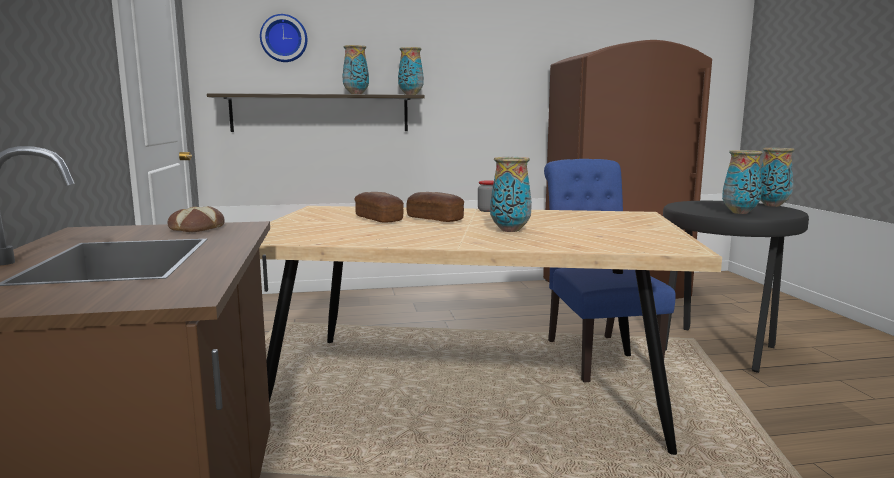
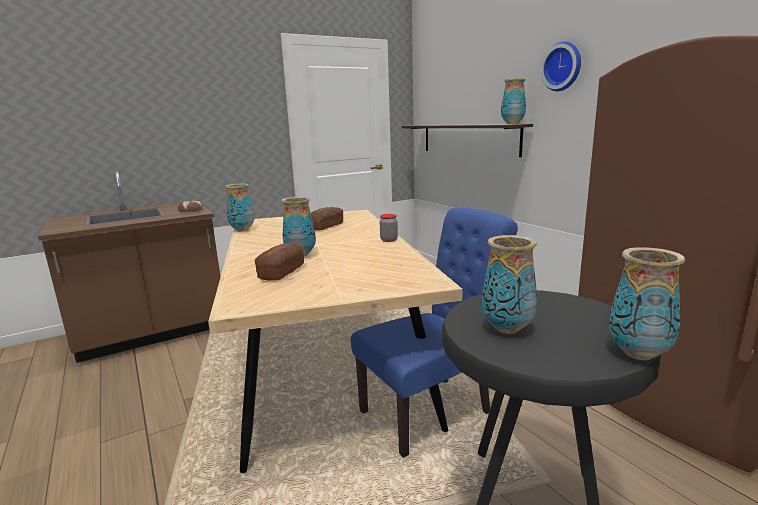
camera: 70 degrees right, 5 degrees up
(284, 38) = (452, 81): wall clock -> wall clock (563, 66)
(356, 94) = (472, 124): vase -> vase (242, 230)
(435, 219) = (336, 235): bread -> bread (281, 272)

